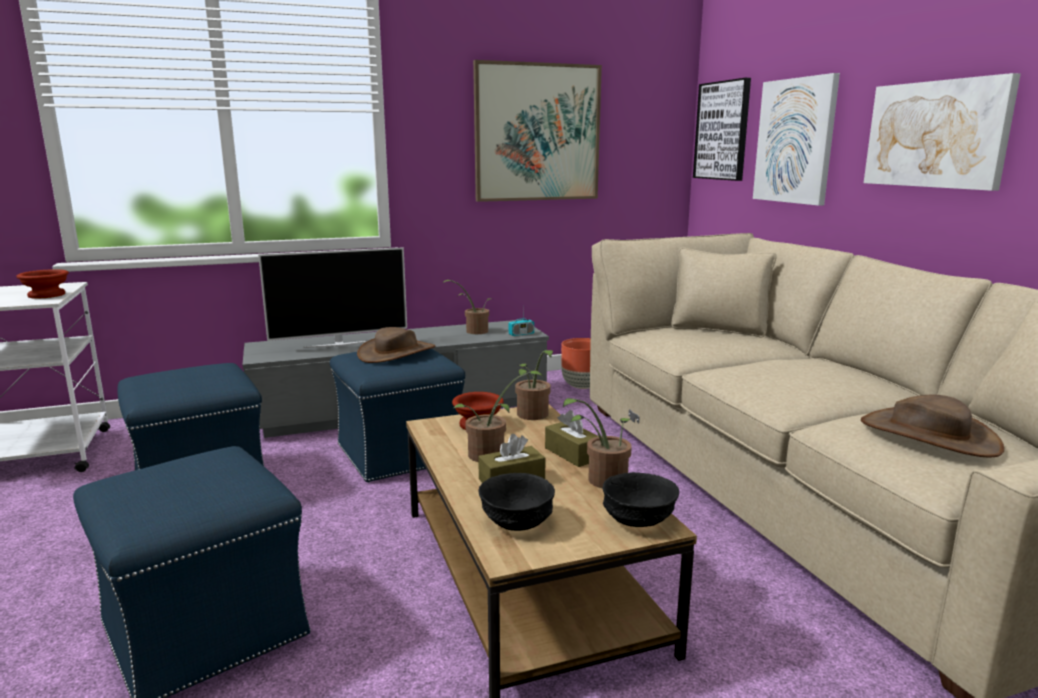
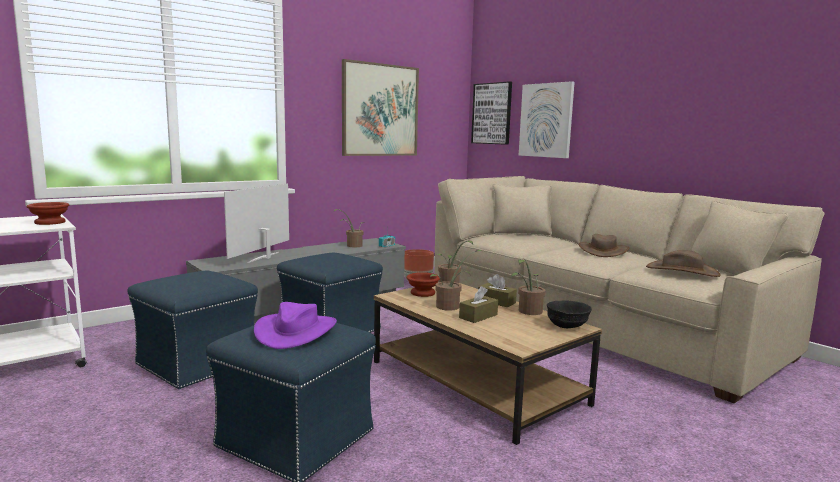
camera: 20 degrees left, 5 degrees down
(186, 484) = (296, 331): none -> purple hat
(339, 344) = (264, 257): television -> television turned 150 degrees clockwise
(397, 353) = (328, 257): brown hat -> brown hat (603, 251)
(518, 521) = (506, 333): black bowl -> none
(936, 134) = (637, 117): picture -> none

